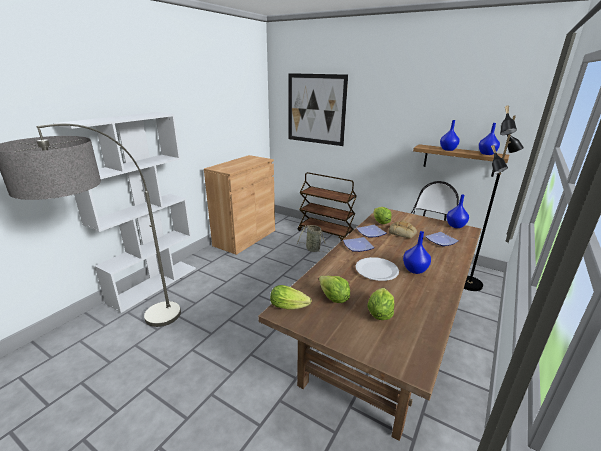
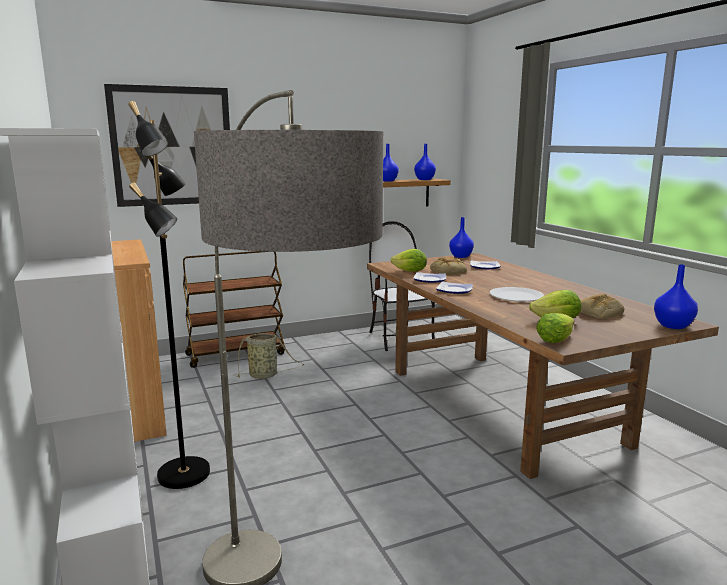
camera: 55 degrees left, 10 degrees down
(379, 313) = (598, 313): lettuce -> bread
(414, 270) = (531, 286): blue vase -> blue vase (673, 326)
(470, 284) = (456, 333): black floor lamp -> black floor lamp (186, 474)

